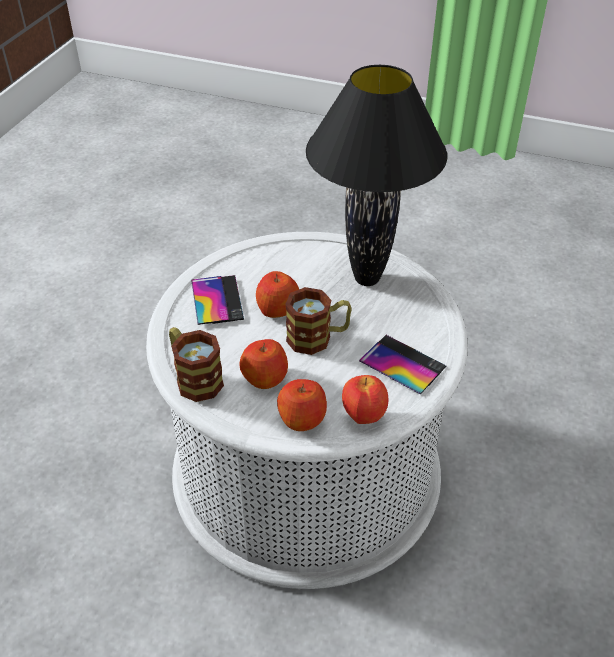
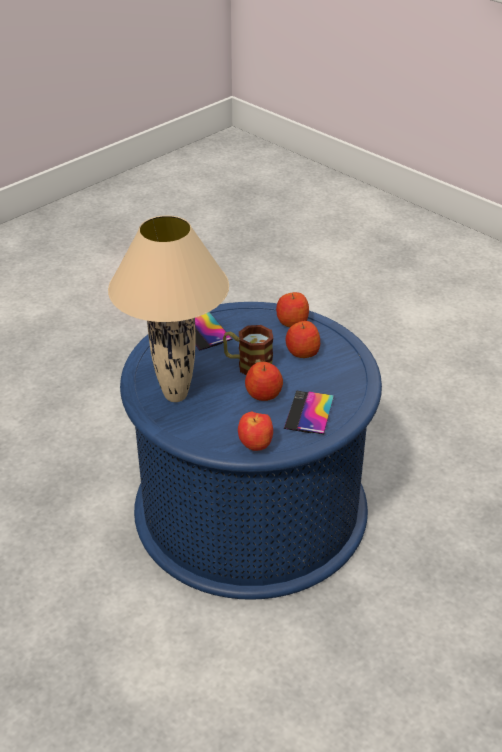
camera: 155 degrees left, 5 degrees down
(194, 378) = (352, 363): mug -> none
(306, 468) = (250, 507): white coffee table -> blue coffee table
(363, 416) = (253, 313): apple -> apple (256, 446)
(368, 279) = (174, 395): black table lamp -> beige table lamp

